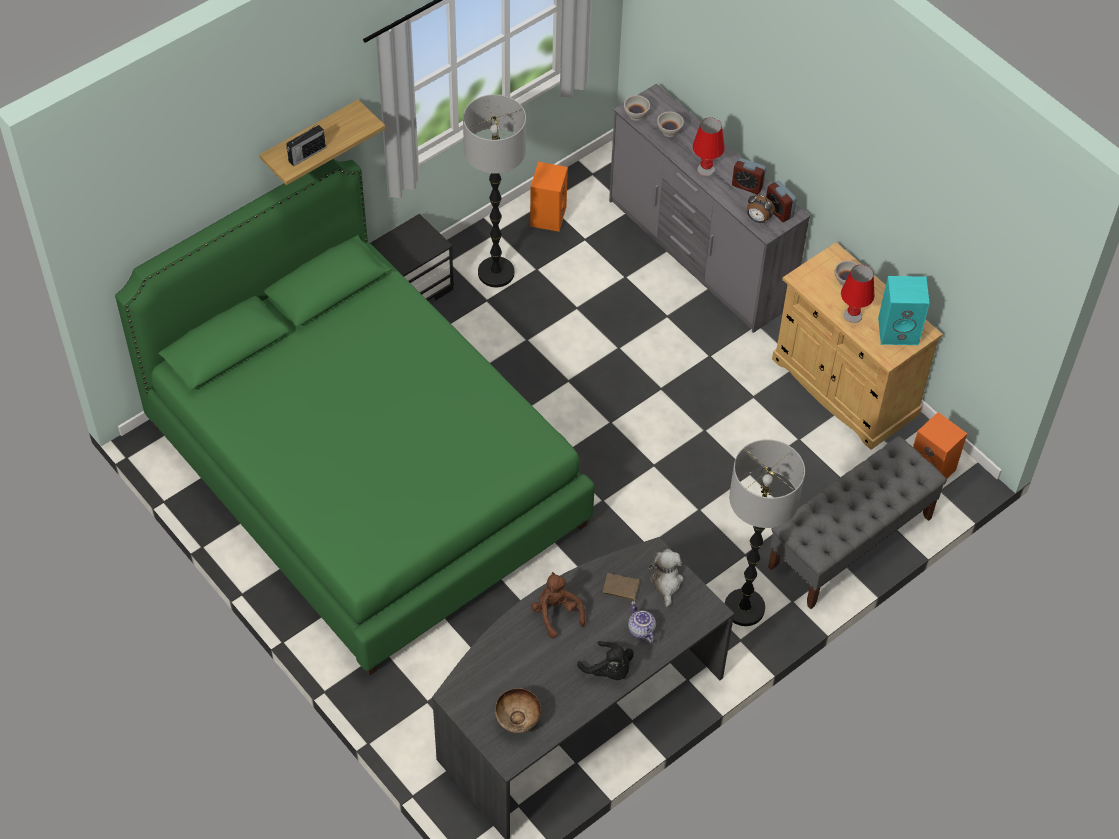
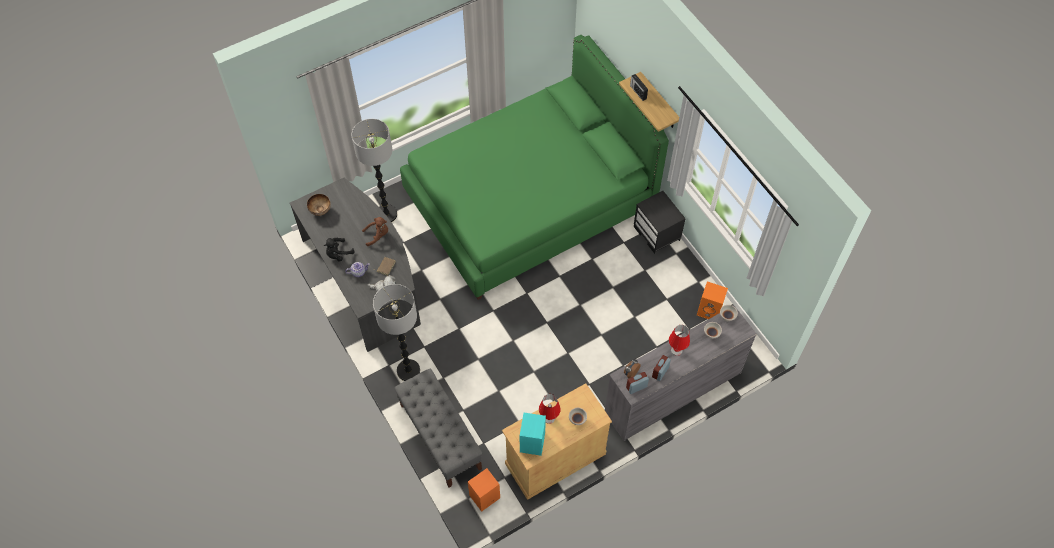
camera: 100 degrees right, 5 degrees up
(496, 273) = (665, 277): floor lamp -> floor lamp (386, 214)

